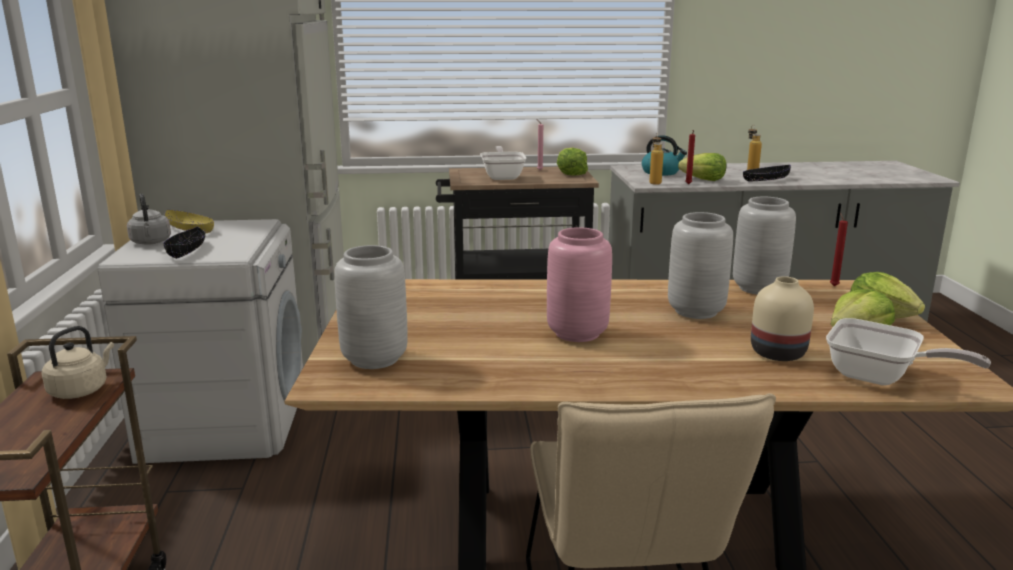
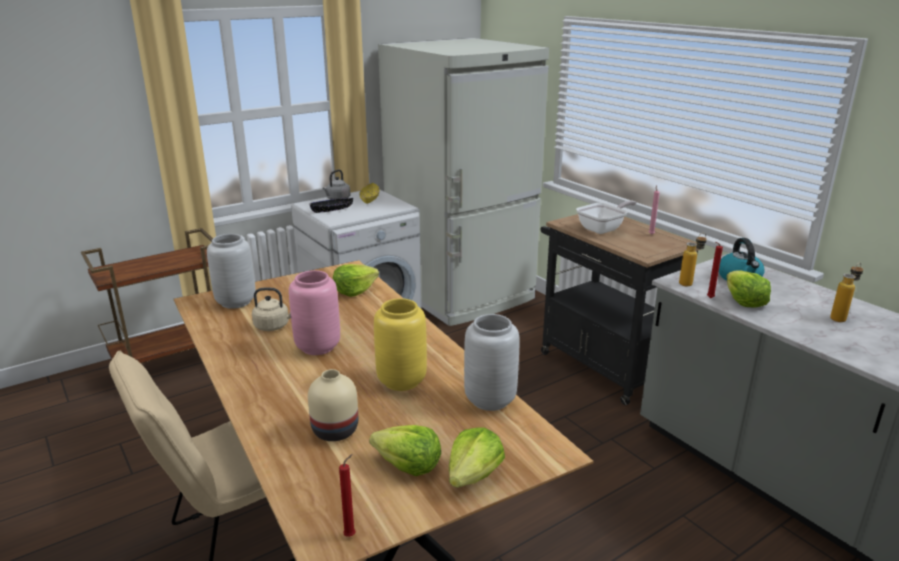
camera: 60 degrees right, 5 degrees up
(81, 390) = (188, 259): beige kettle -> beige kettle (274, 326)
(570, 173) = (662, 246): lettuce -> lettuce (354, 291)
(694, 311) = (401, 380): grey vase -> yellow vase
(765, 180) = (811, 331): black bowl -> none
(833, 285) = (543, 438): red candle -> red candle (351, 535)
(880, 378) = (312, 486): frying pan -> none

